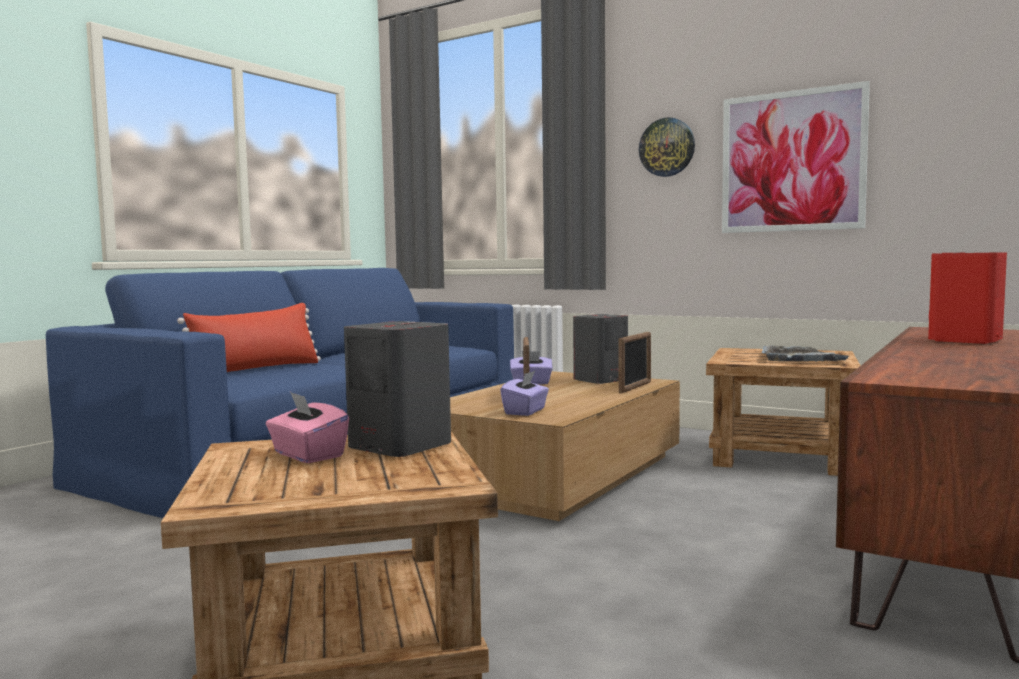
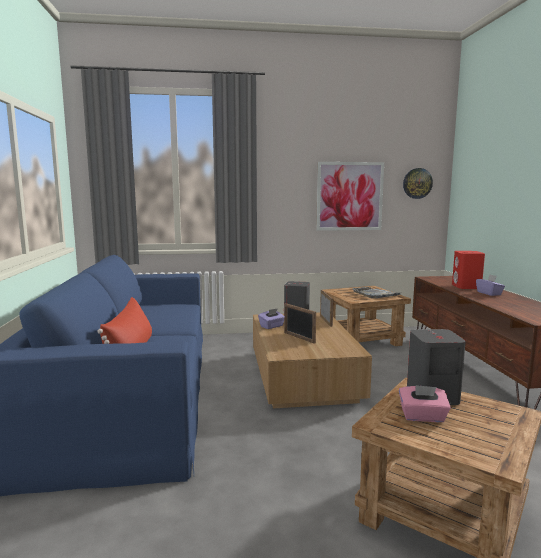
camera: 40 degrees left, 5 degrees up
(525, 411) = (330, 349): purple tissue box -> purple tissue box (489, 293)
(667, 147) = (286, 183): wall clock -> wall clock (417, 183)

